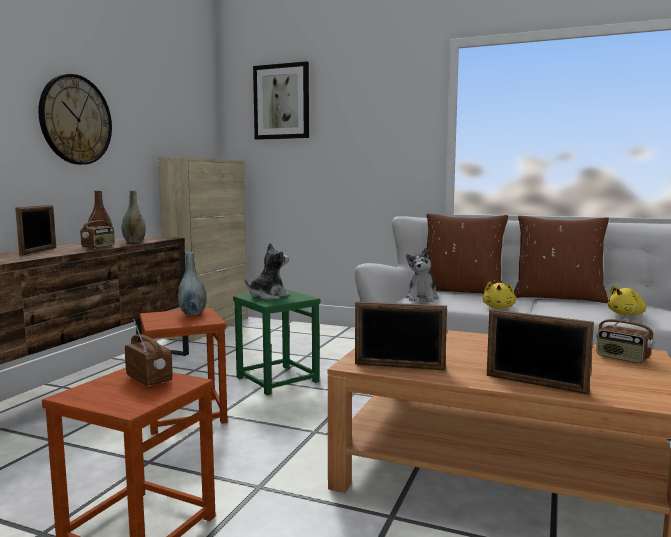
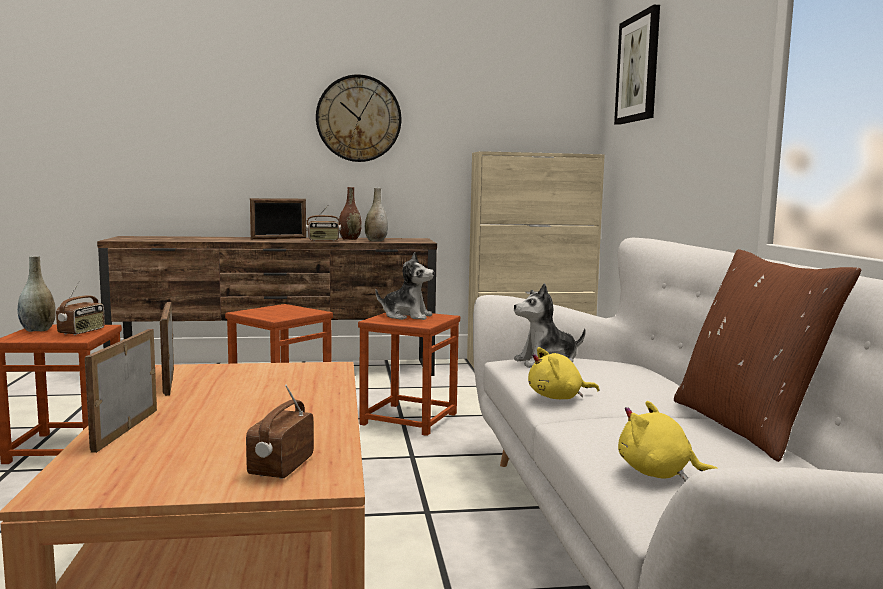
camera: 60 degrees right, 0 degrees up
(192, 313) = (297, 312): grey vase -> grey vase (38, 330)
(276, 380) = (408, 419): green stool -> brown stool
(462, 291) = (652, 374): brown pillow -> none

